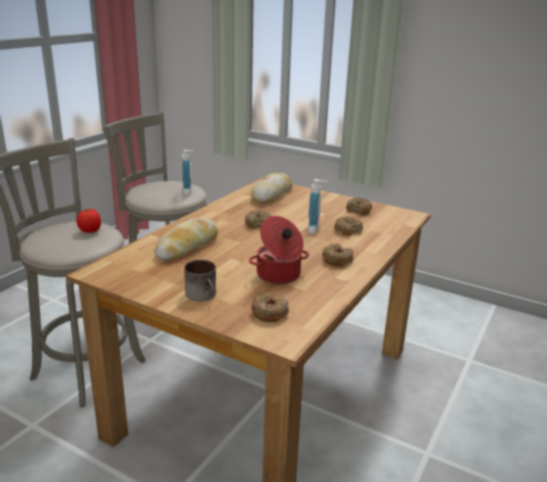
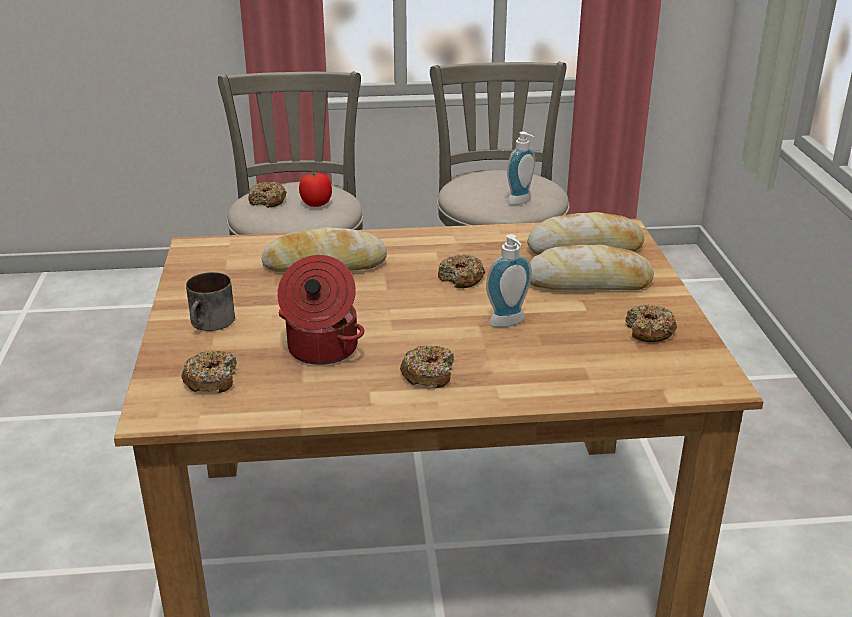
camera: 55 degrees right, 5 degrees up
(303, 204) = (588, 282): none -> bread
(348, 230) = (550, 348): donut -> donut (268, 201)

